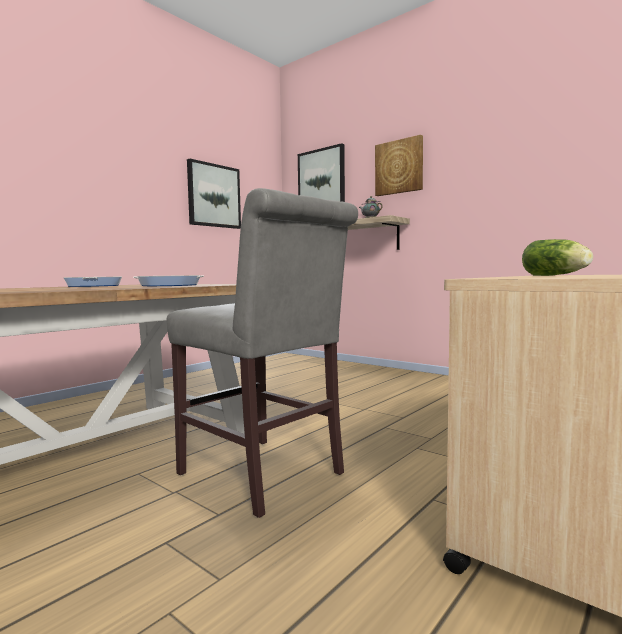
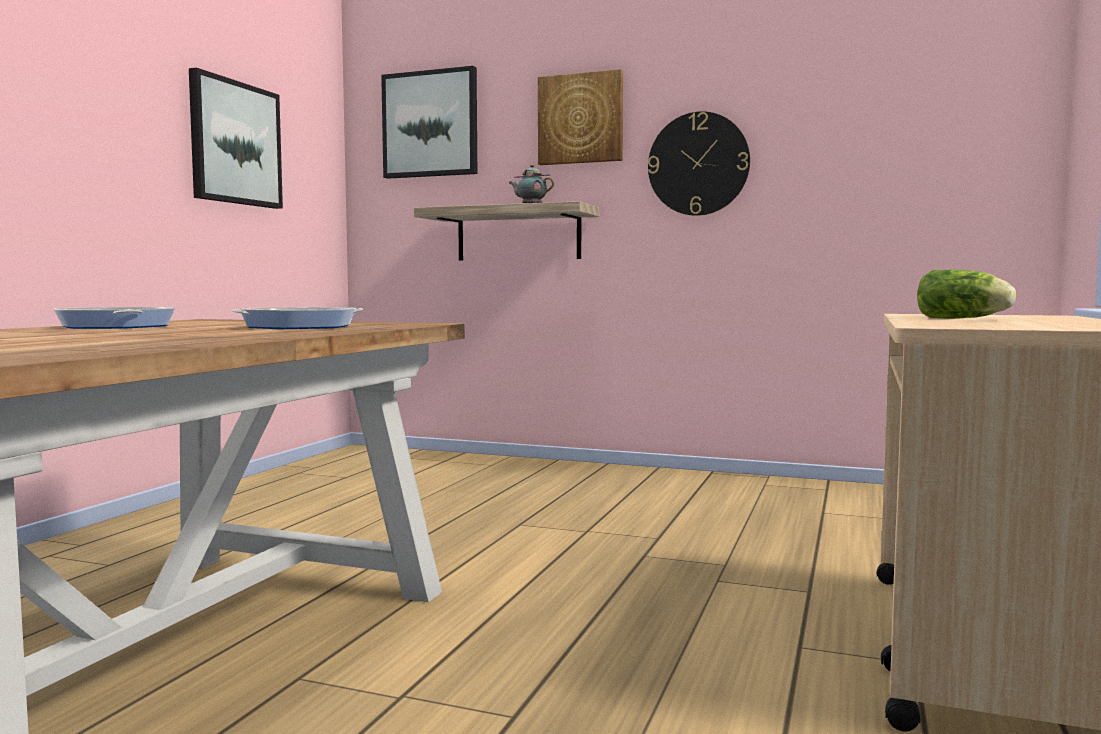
camera: 20 degrees left, 0 degrees up
(266, 476) = (532, 651): grey chair -> none
(468, 187) = (698, 164): none -> wall clock

